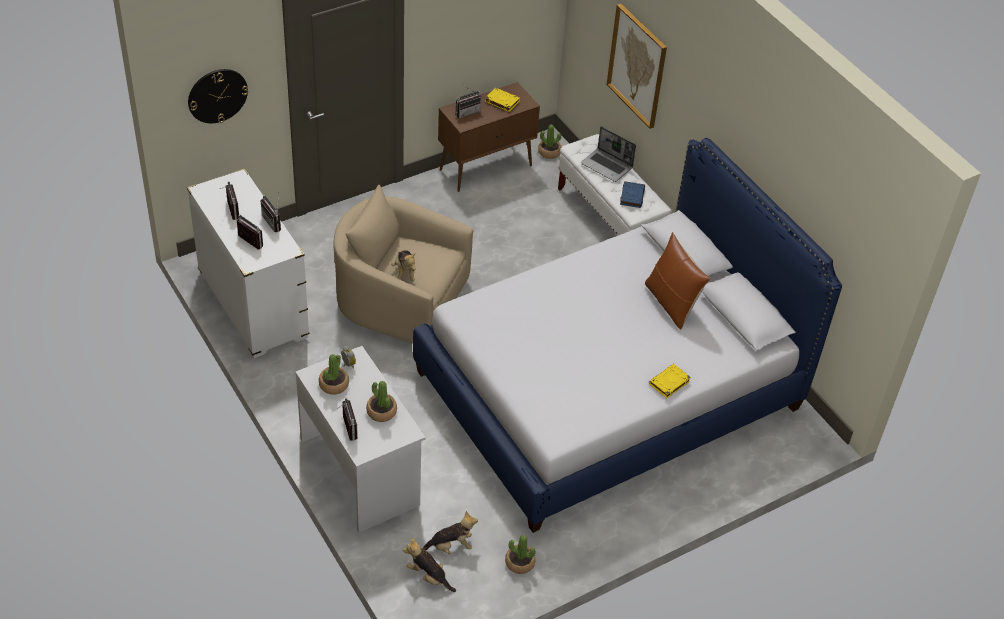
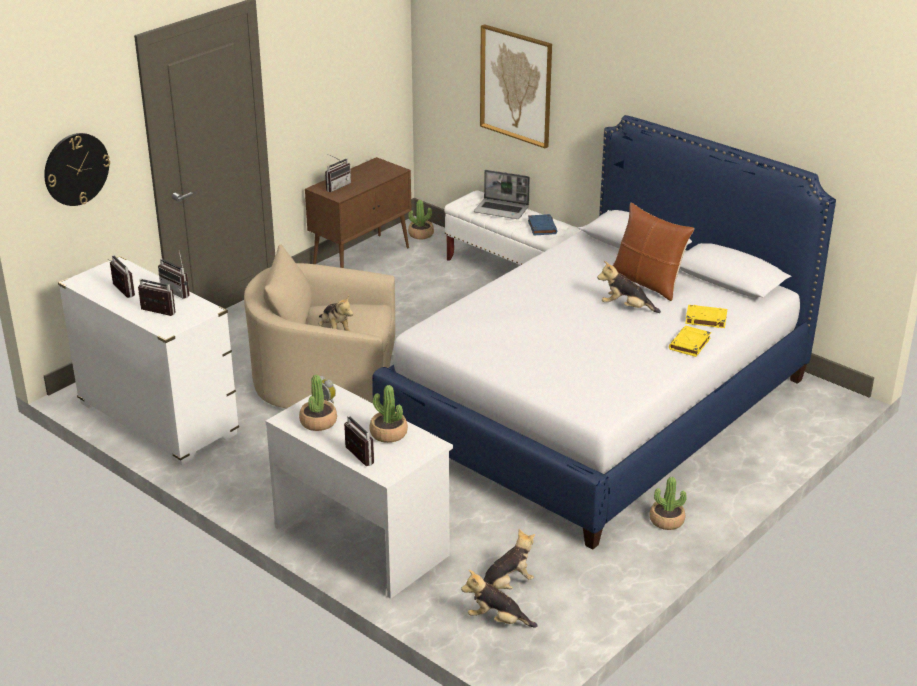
camera: 15 degrees left, 15 degrees down
(501, 101) = (369, 173): yellow book -> yellow book (705, 319)
(519, 563) = (594, 581): potted plant -> potted plant (666, 520)
(638, 327) = (626, 308): none -> plush toy

